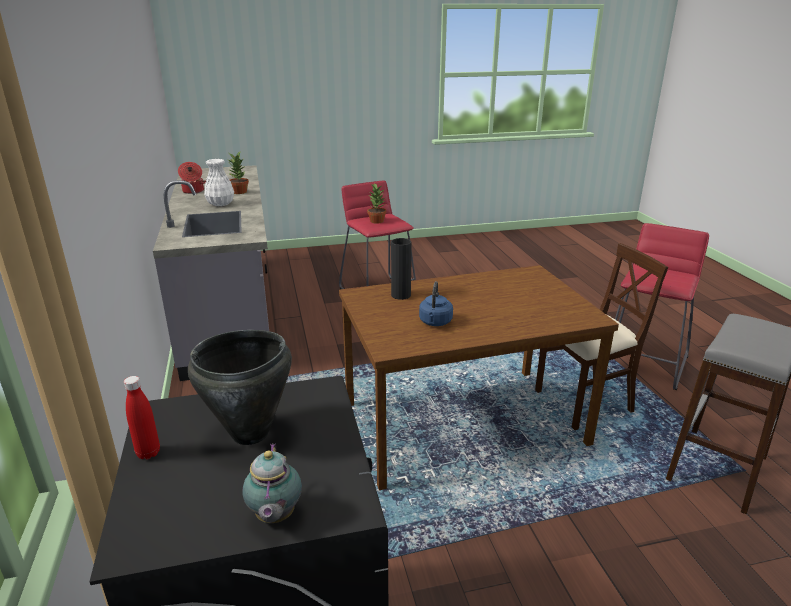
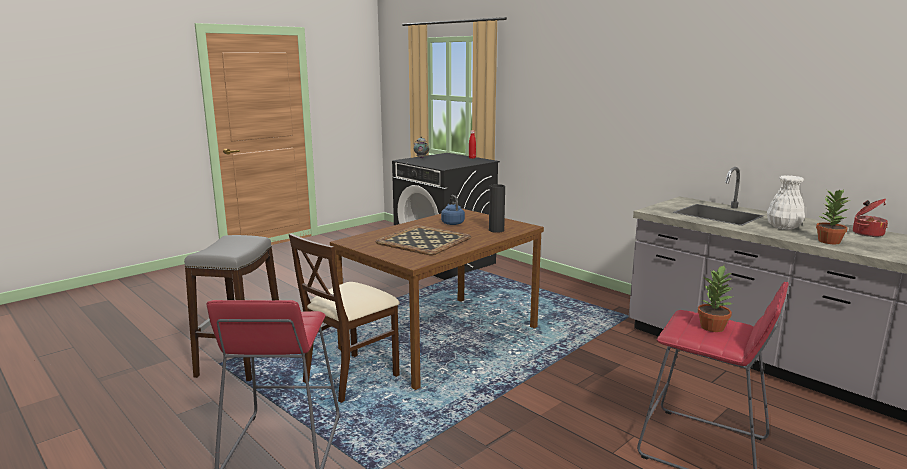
camera: 150 degrees right, 10 degrees down
(251, 433) = (451, 162): black cooking pot -> none
(501, 297) = (424, 241): none -> tray

